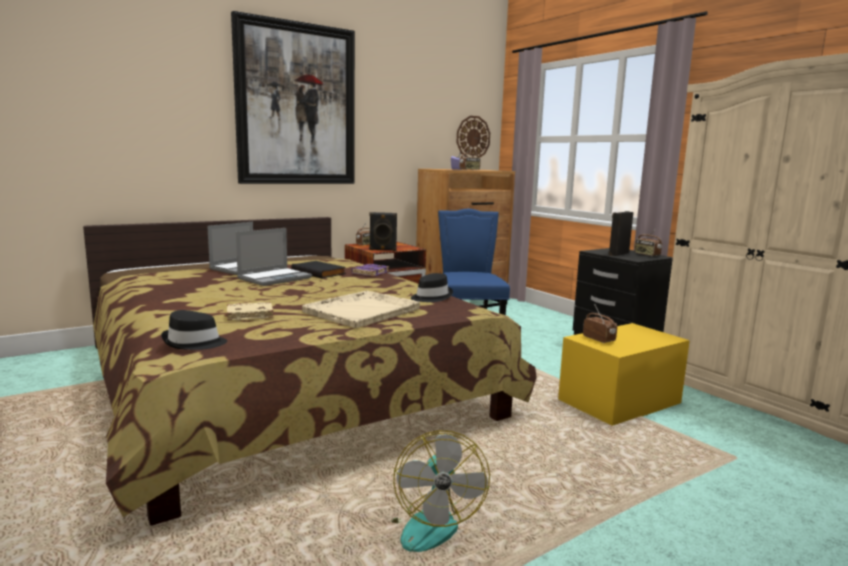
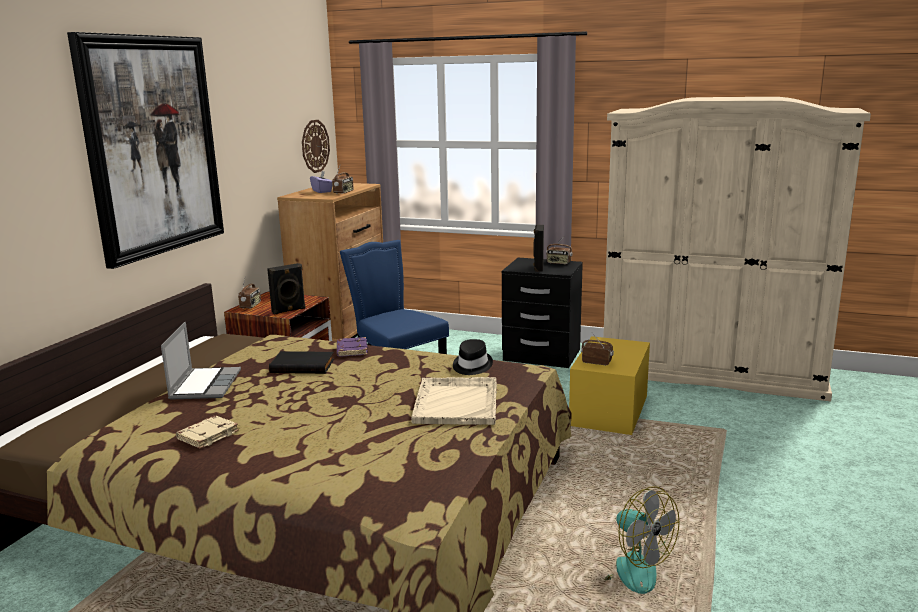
camera: 35 degrees left, 5 degrees up
(194, 343) = (405, 494): black hat -> none
(250, 315) = (374, 444): beige book -> beige book (208, 435)
(275, 278) = (277, 389): laptop -> none

